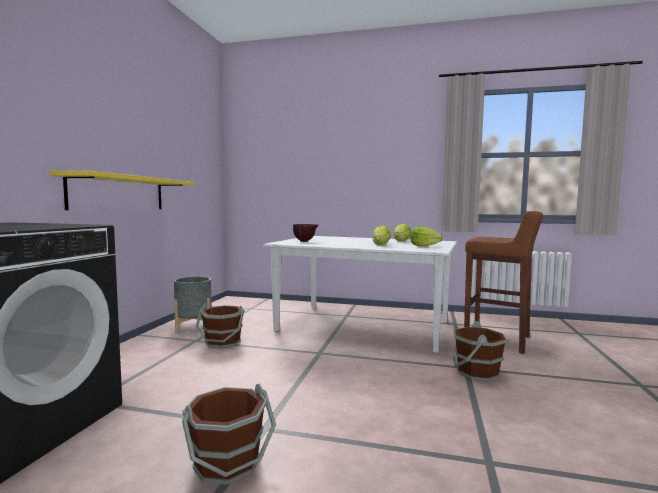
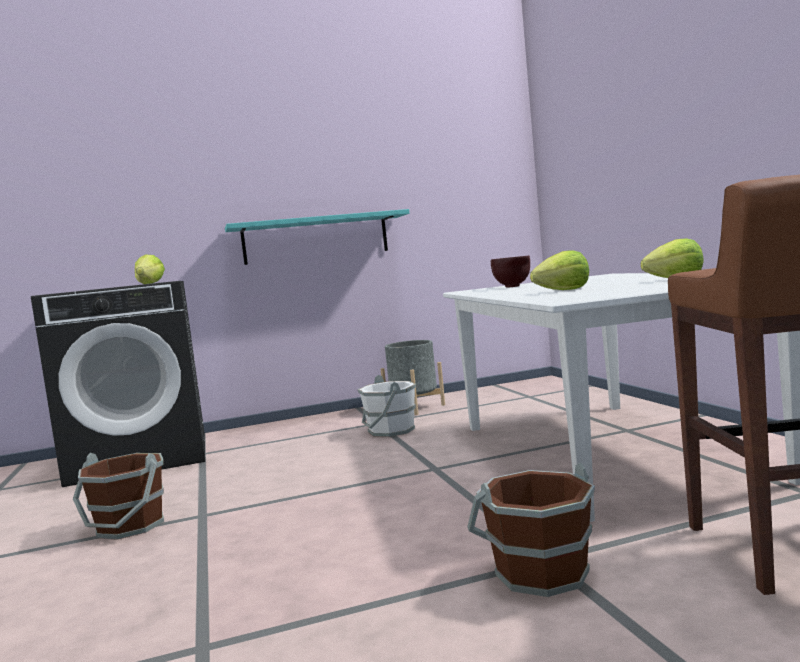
camera: 60 degrees right, 0 degrees up
(119, 193) = (316, 238): yellow shelf -> turquoise shelf
(222, 342) = (390, 430): brown bucket -> white bucket
(424, 246) = (622, 290): lettuce -> lettuce (149, 283)

